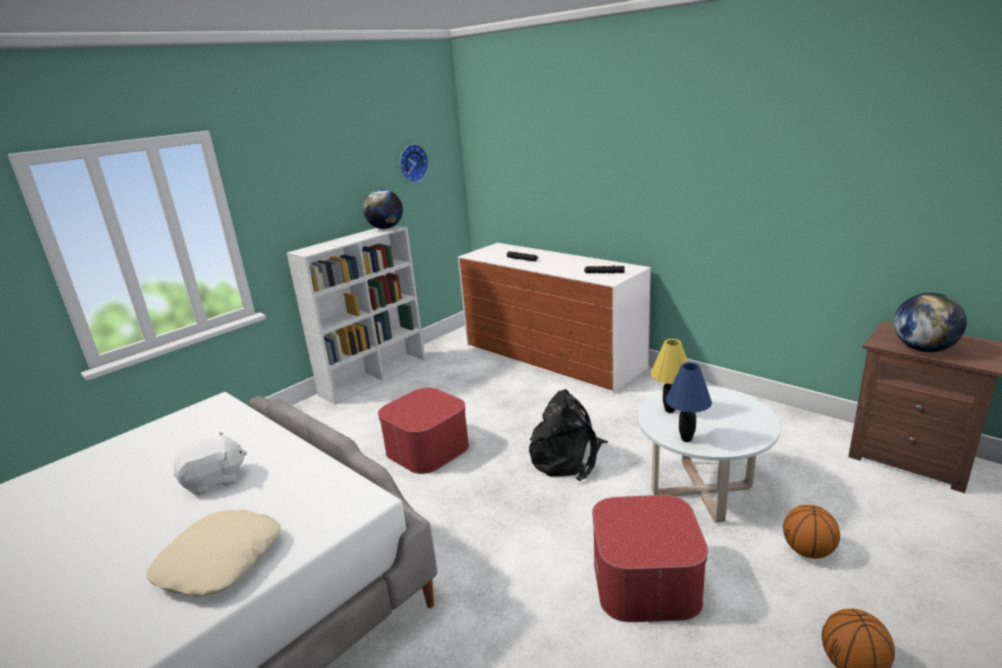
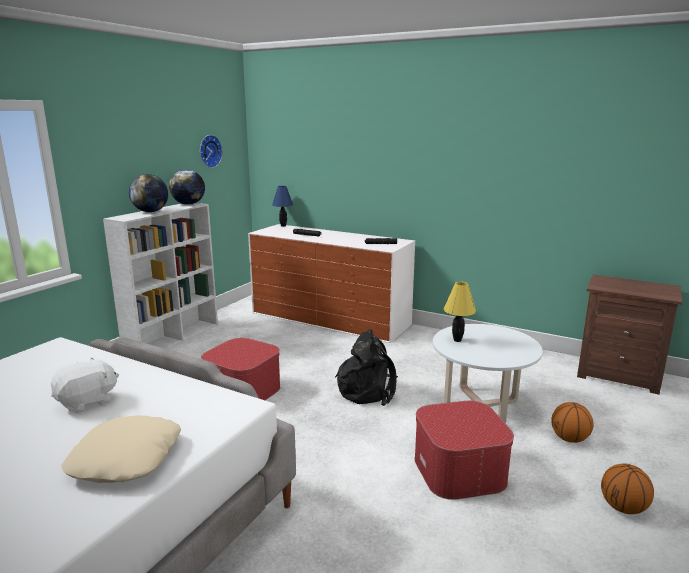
camera: 15 degrees left, 5 degrees down
(686, 439) = (477, 357): blue table lamp -> blue table lamp (283, 226)
(923, 349) = (626, 290): globe -> globe (150, 211)

